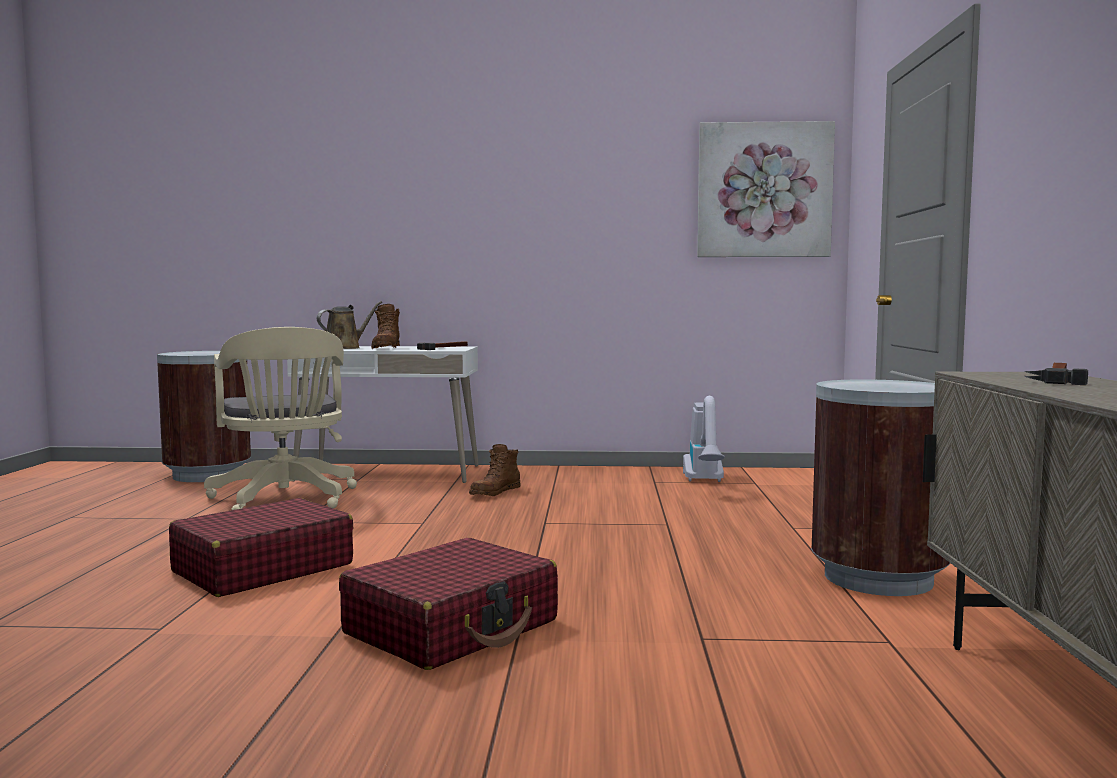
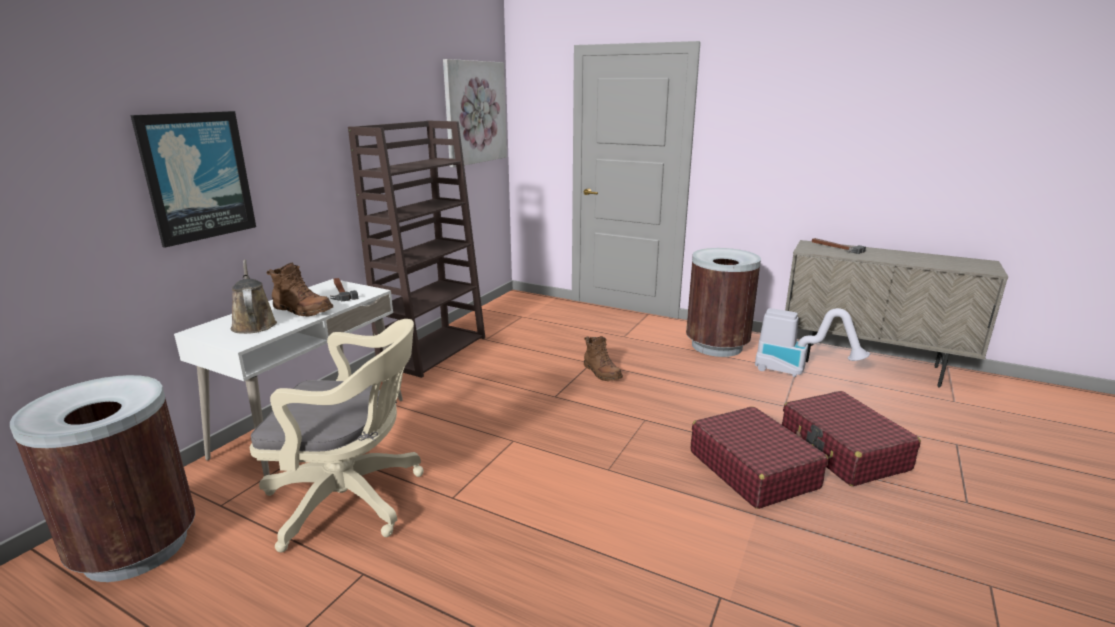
camera: 65 degrees left, 15 degrees up
(262, 568) = (589, 533): red suitcase -> red suitcase (843, 451)
(365, 228) = (197, 176): none -> picture
(495, 492) = (450, 395): brown boot -> brown boot (601, 372)
(591, 473) = (433, 350): none -> brown bookcase
(705, 482) = (503, 327): vacuum cleaner -> vacuum cleaner (797, 372)

